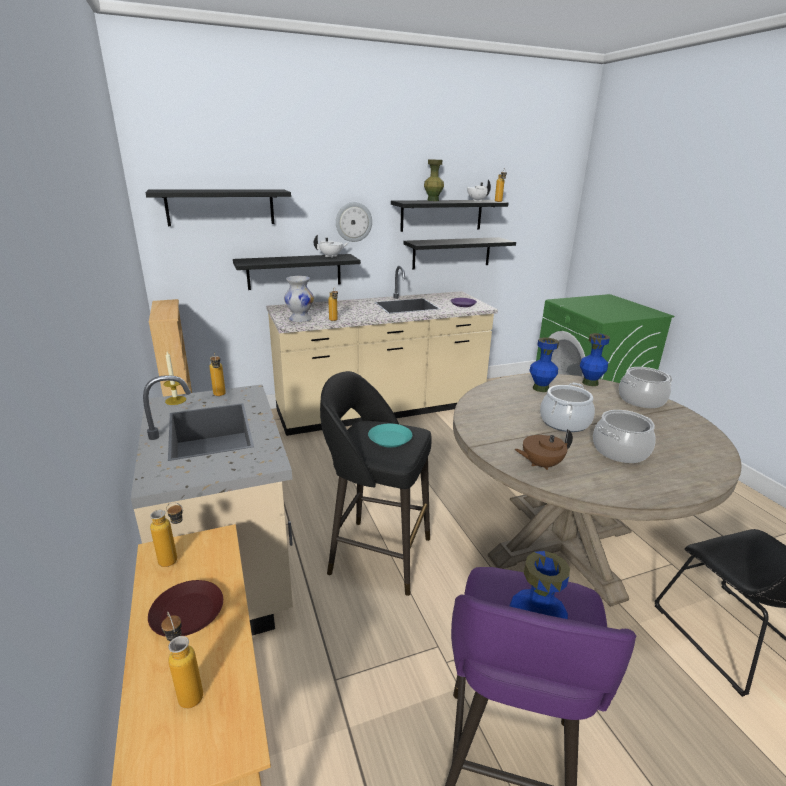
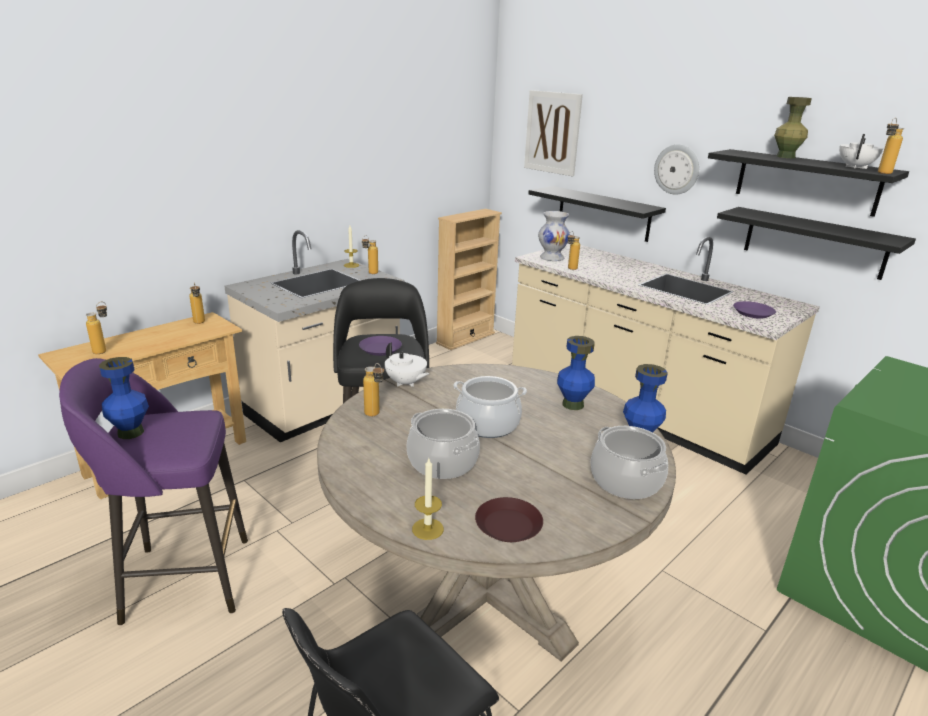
camera: 65 degrees right, 0 degrees up
(187, 613) = (157, 337): brown plate -> brown plate (508, 525)
(220, 207) = (552, 133): black shelf -> picture
(331, 256) = (633, 204): white teapot -> white teapot (406, 383)
(390, 439) = (380, 349): turquoise plate -> purple plate
(540, 464) = (375, 416): brown teapot -> bottle
(710, 475) = (427, 529): none -> candle

